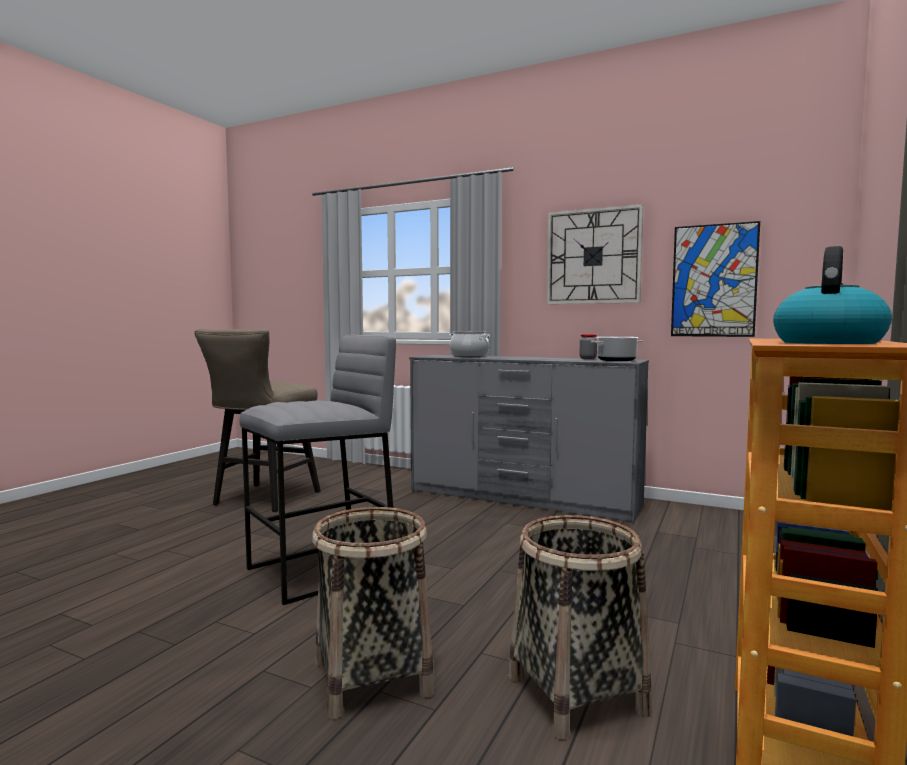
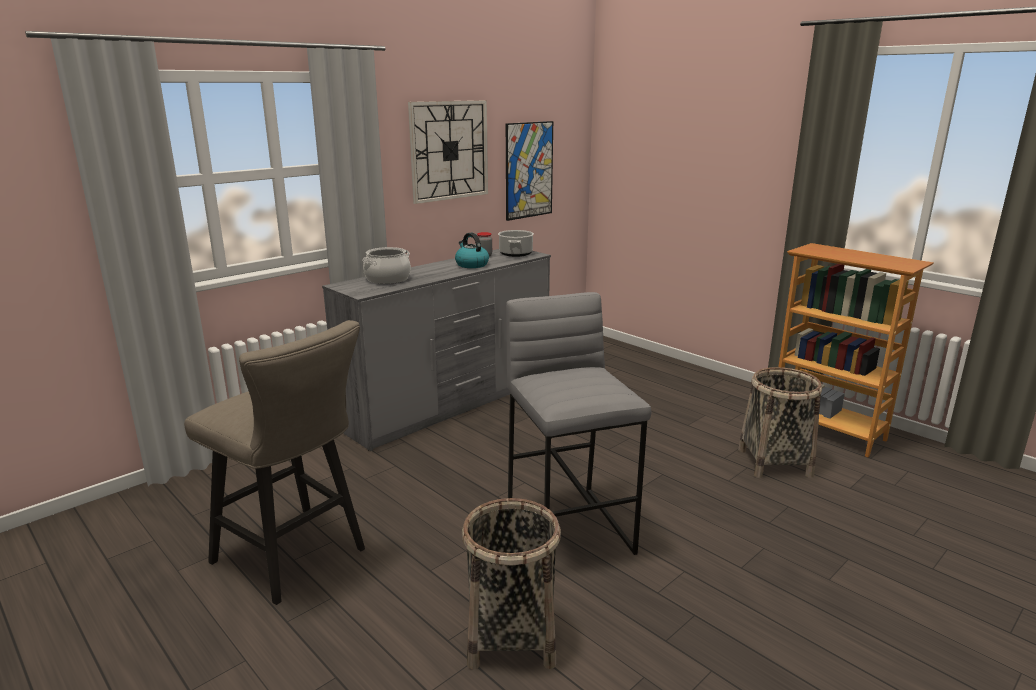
camera: 70 degrees left, 15 degrees up
(373, 677) = (753, 523): basket -> basket (511, 636)
(827, 342) = (885, 261): kettle -> kettle (471, 265)

